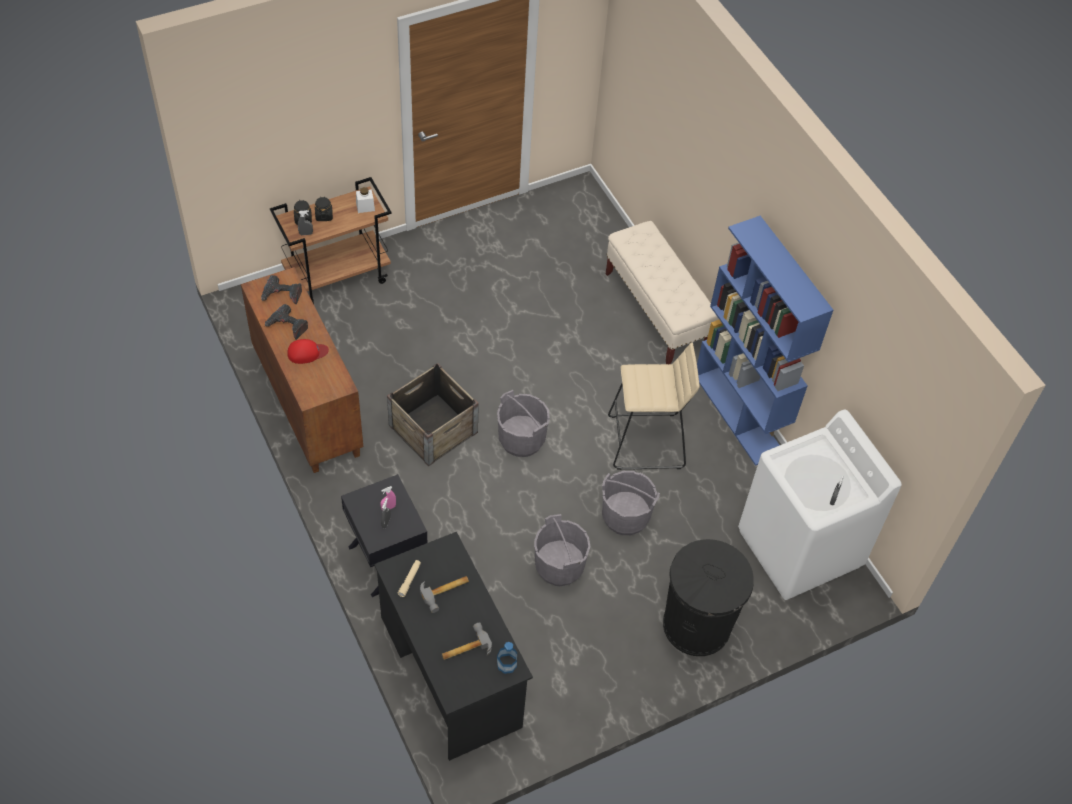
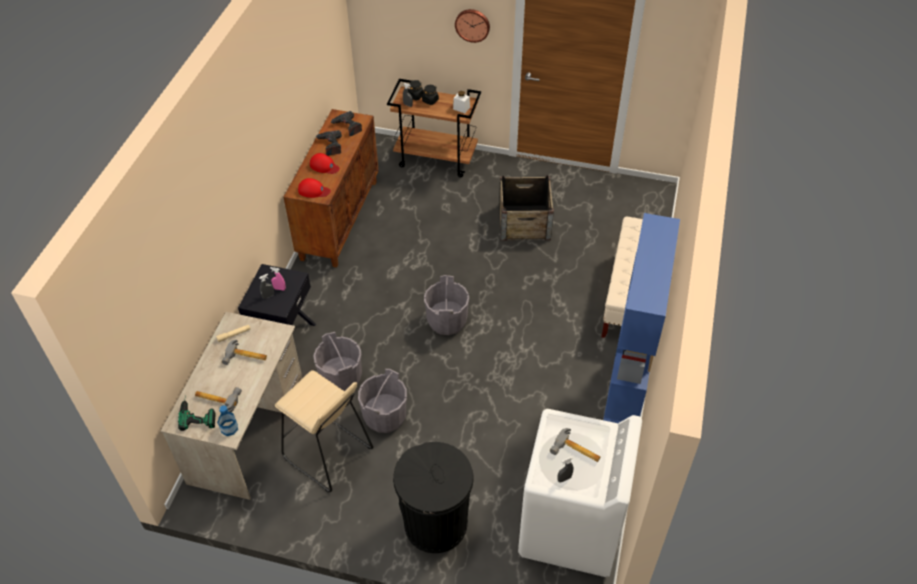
camera: 45 degrees right, 5 degrees down
(326, 385) = (313, 191): none -> red cap
(352, 109) = (472, 24): none -> wall clock
(433, 429) = (397, 279): crate -> crate (524, 222)
(450, 671) = (247, 431): black desk -> beige desk
(461, 672) = (197, 412): none -> power drill
(625, 516) = (464, 415): grey bucket -> grey bucket (341, 377)
(646, 442) = (532, 377): beige stool -> beige stool (327, 454)
(820, 472) = (576, 452): none -> hammer

